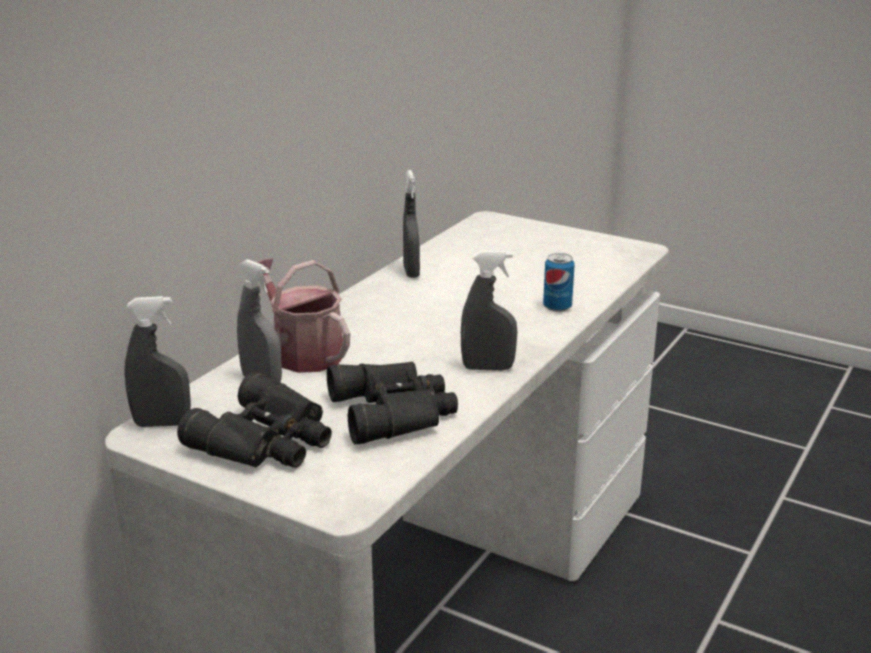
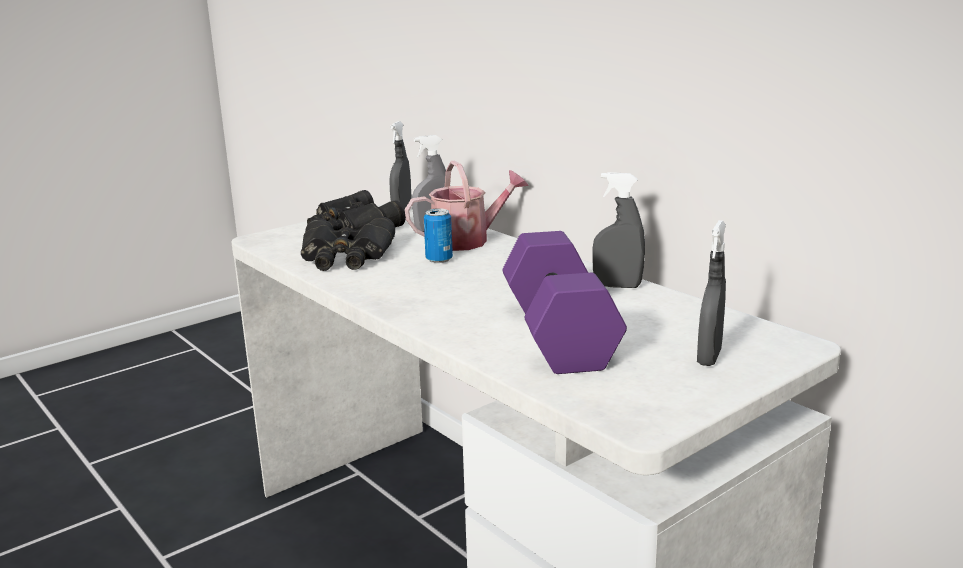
camera: 110 degrees right, 5 degrees down
(488, 368) = (378, 289): grey spray bottle -> grey spray bottle (709, 357)
(531, 282) = (555, 333): none -> purple dumbbell
(557, 307) = (478, 335): can -> can (439, 259)

